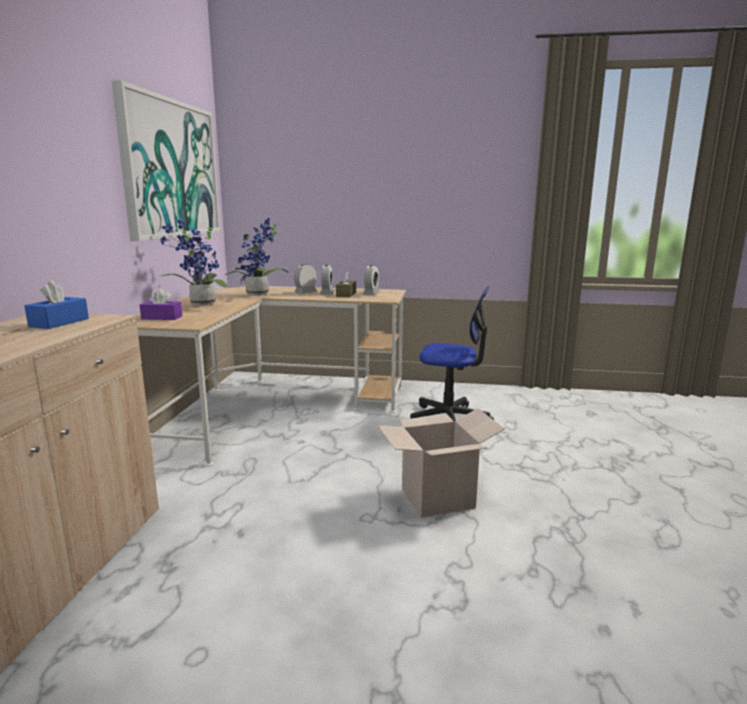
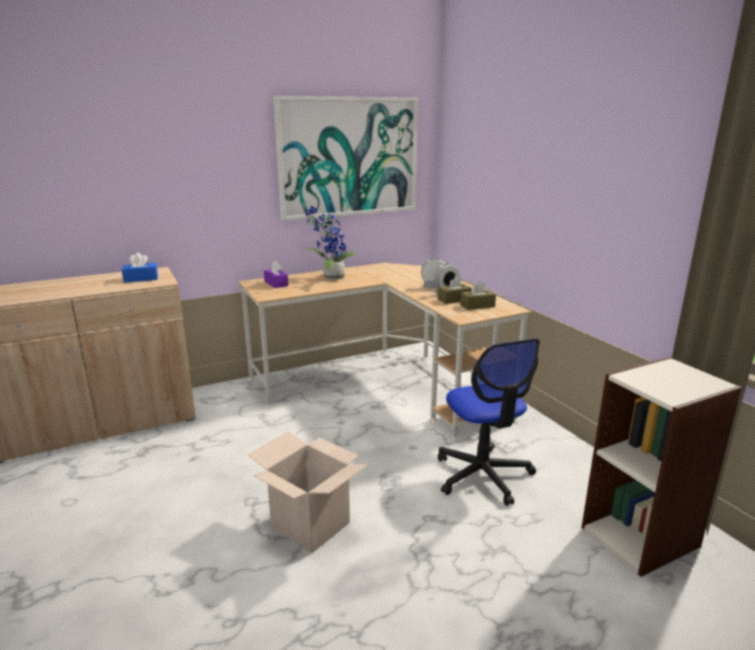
camera: 55 degrees right, 5 degrees up
(259, 294) = (396, 279): potted plant -> none
(371, 294) = (477, 306): alarm clock -> brown tissue box
(554, 405) = (641, 537): none -> bookcase

